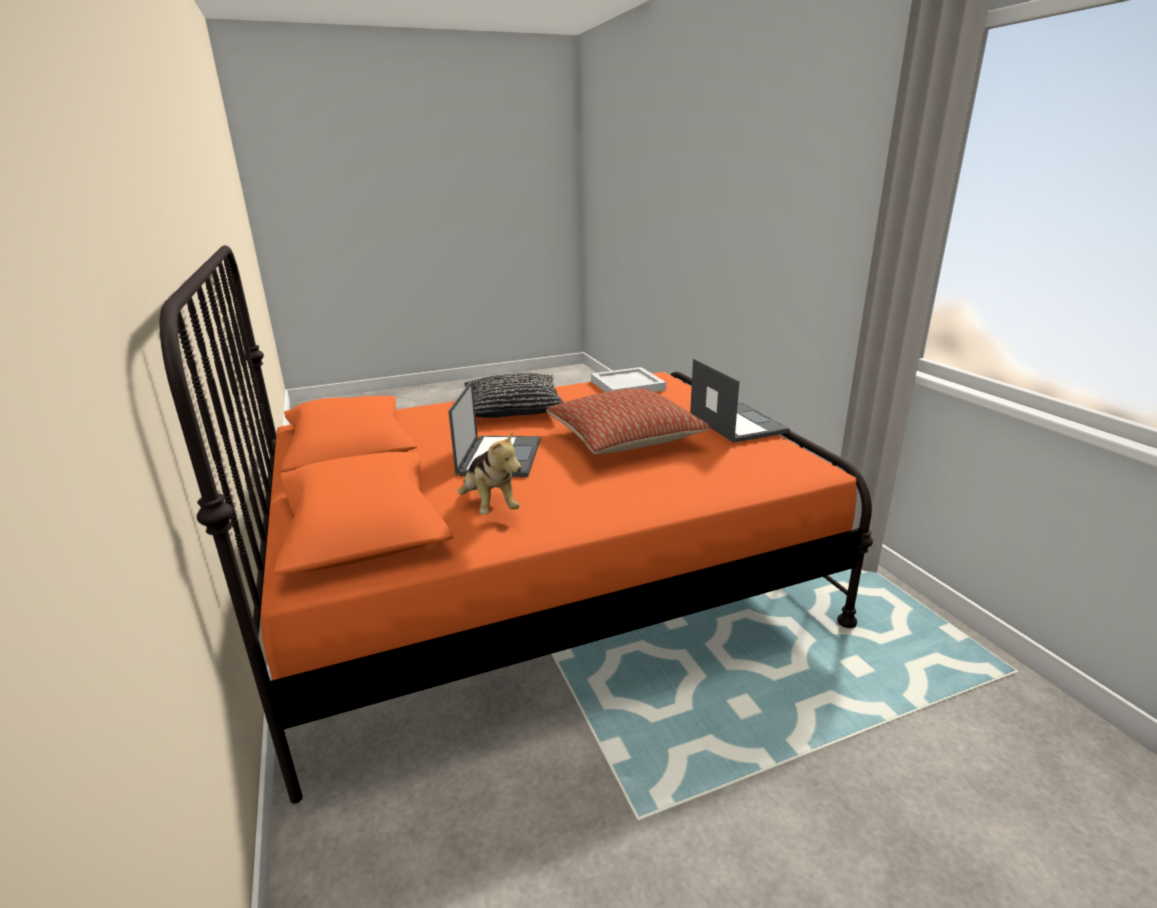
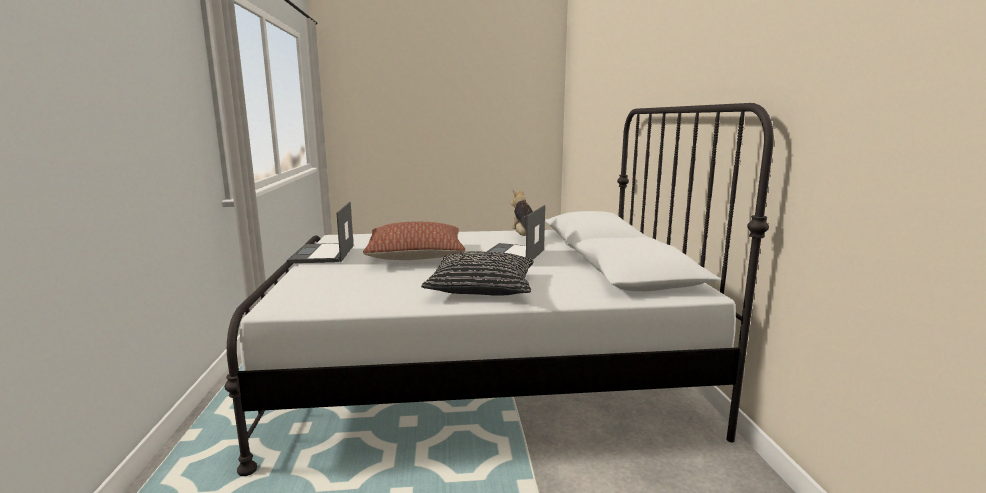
camera: 165 degrees left, 10 degrees down
(541, 579) = (485, 369): orange bed -> white bed
(627, 386) = (334, 297): white tray -> none

